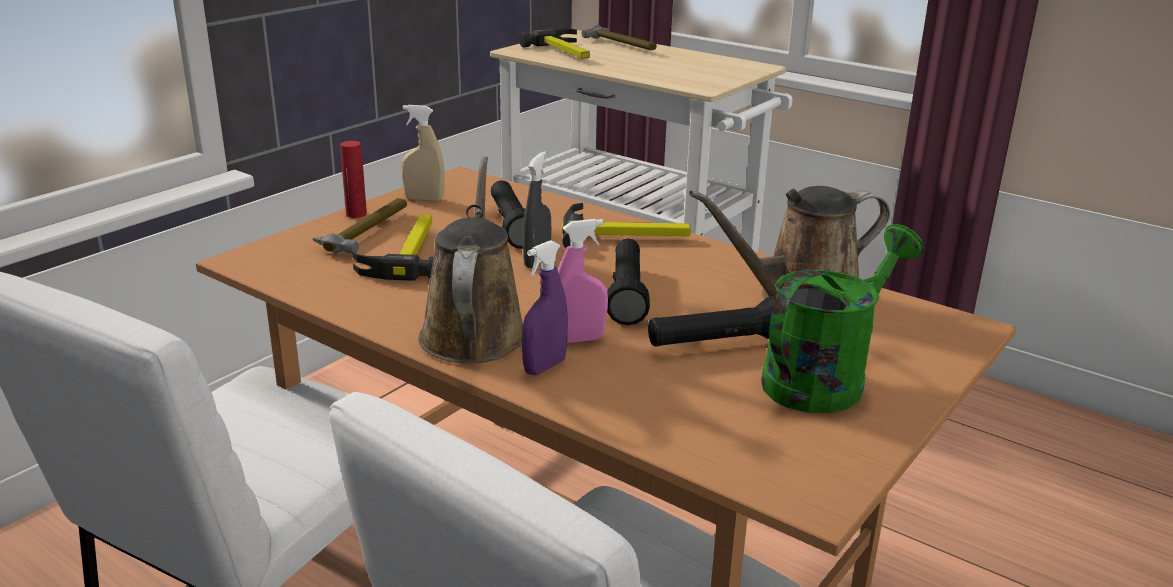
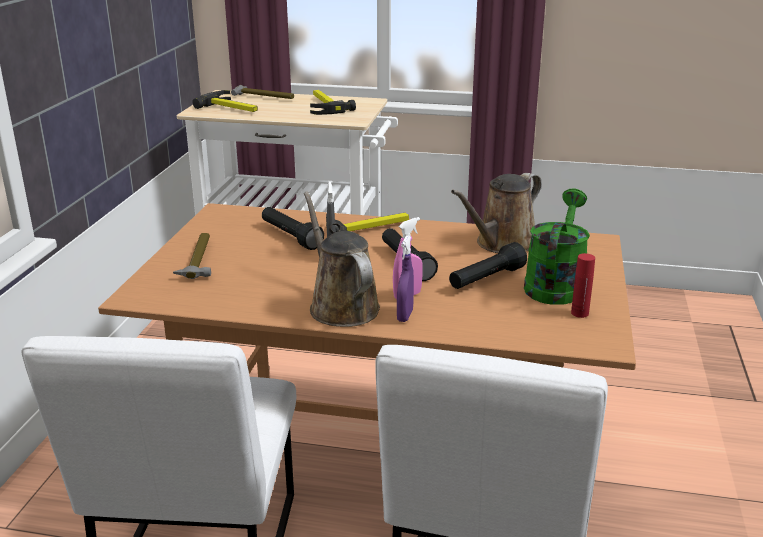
camera: 25 degrees left, 0 degrees up
(356, 214) = (175, 250): red bottle -> red bottle (579, 313)
(407, 253) = (242, 268): hammer -> hammer (324, 105)
(424, 199) = (211, 230): beige spray bottle -> none

